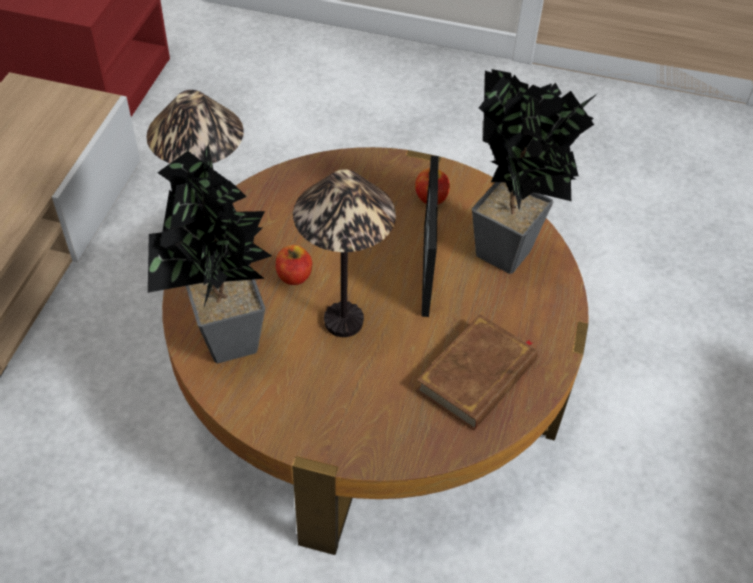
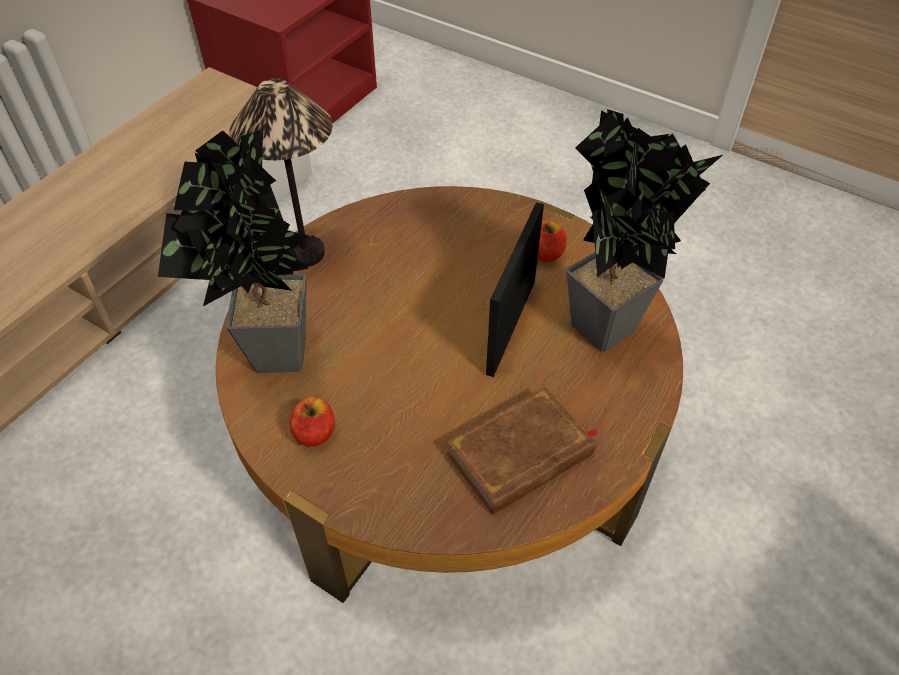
camera: 20 degrees right, 0 degrees up
(294, 276) = (371, 302): apple -> apple (315, 433)
(344, 321) = (402, 360): table lamp -> none

